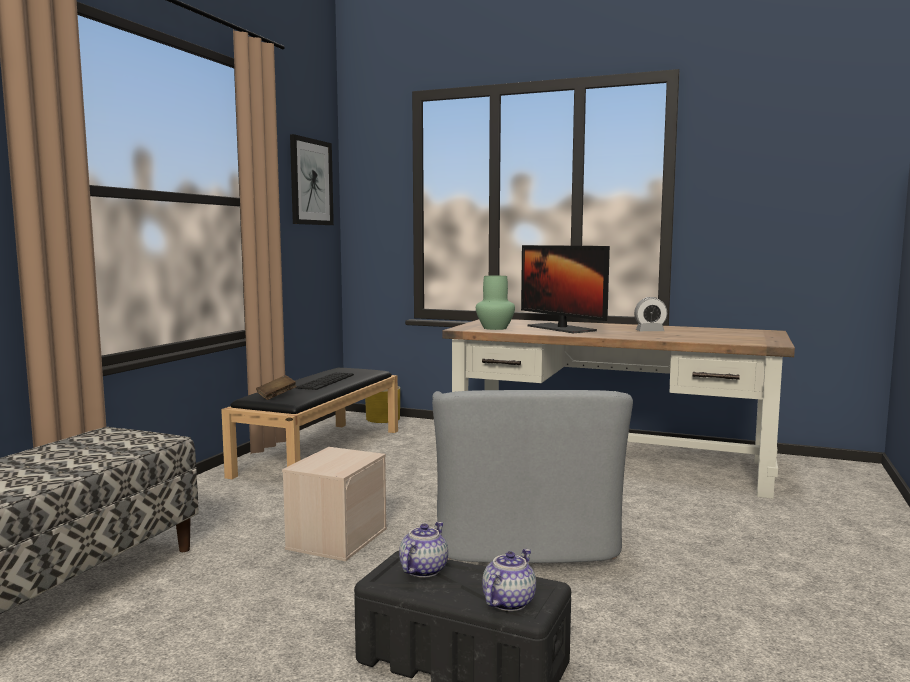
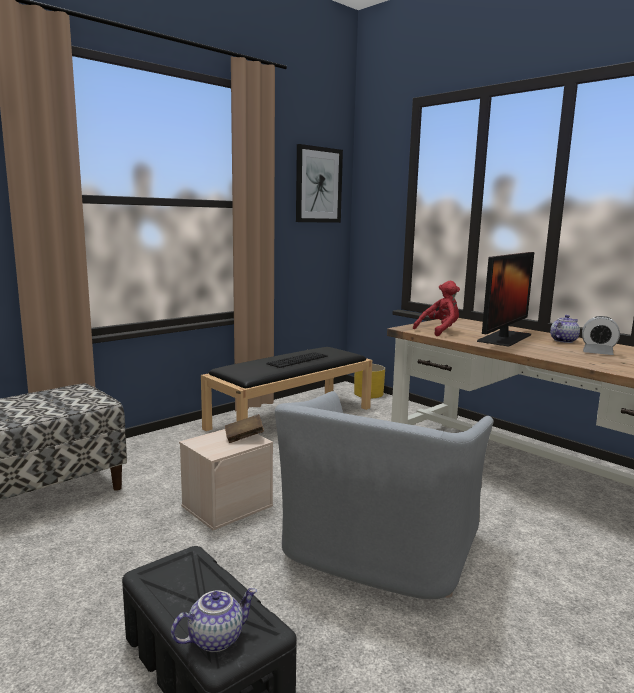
camera: 25 degrees right, 5 degrees up
(276, 396) = (243, 370): brown book -> brown book (244, 437)
(422, 570) = (188, 574): teapot -> teapot (563, 341)
(495, 328) = (439, 331): green vase -> red plush toy
(561, 328) = (505, 338): monitor -> monitor turned 135 degrees counterclockwise

